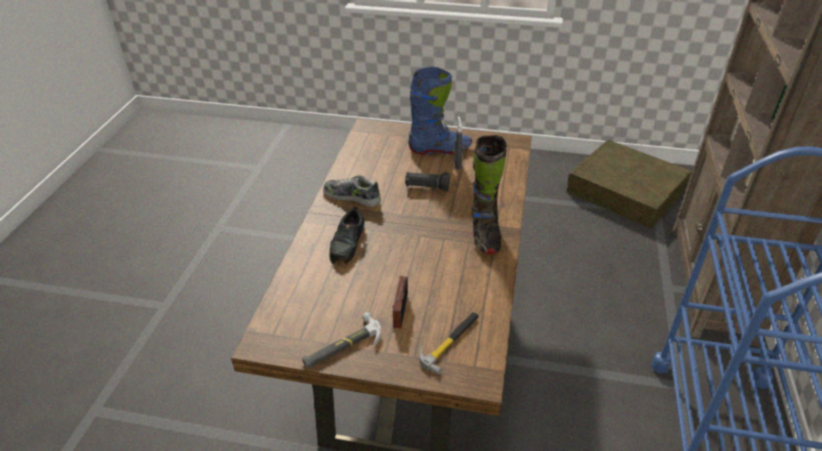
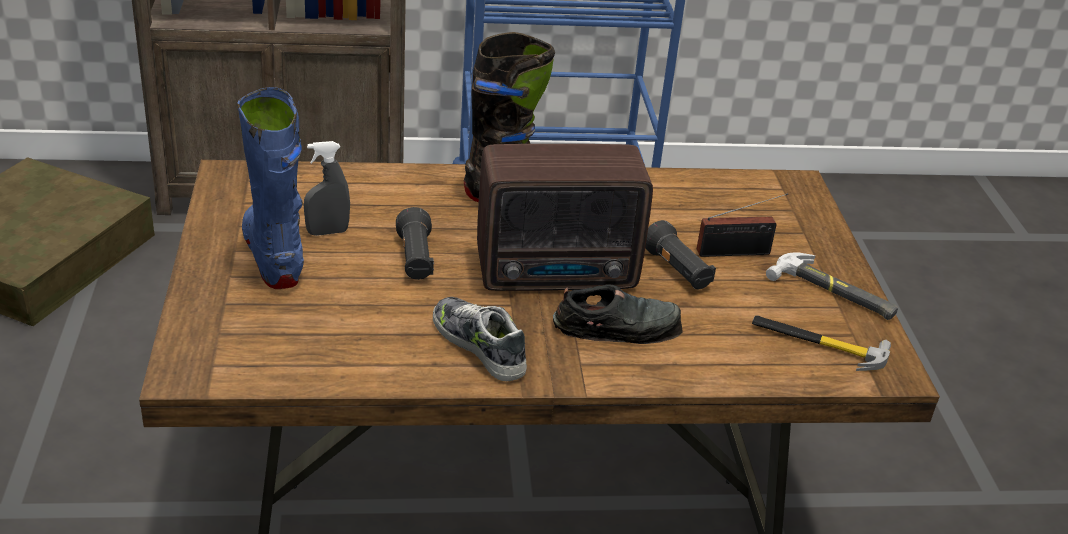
camera: 110 degrees left, 5 degrees down
(352, 196) = (479, 346): shoe -> shoe turned 135 degrees clockwise
(388, 278) = (677, 271): none -> black flashlight
(399, 232) = (560, 274): none -> radio
(450, 341) = (757, 208): hammer -> hammer (818, 344)

